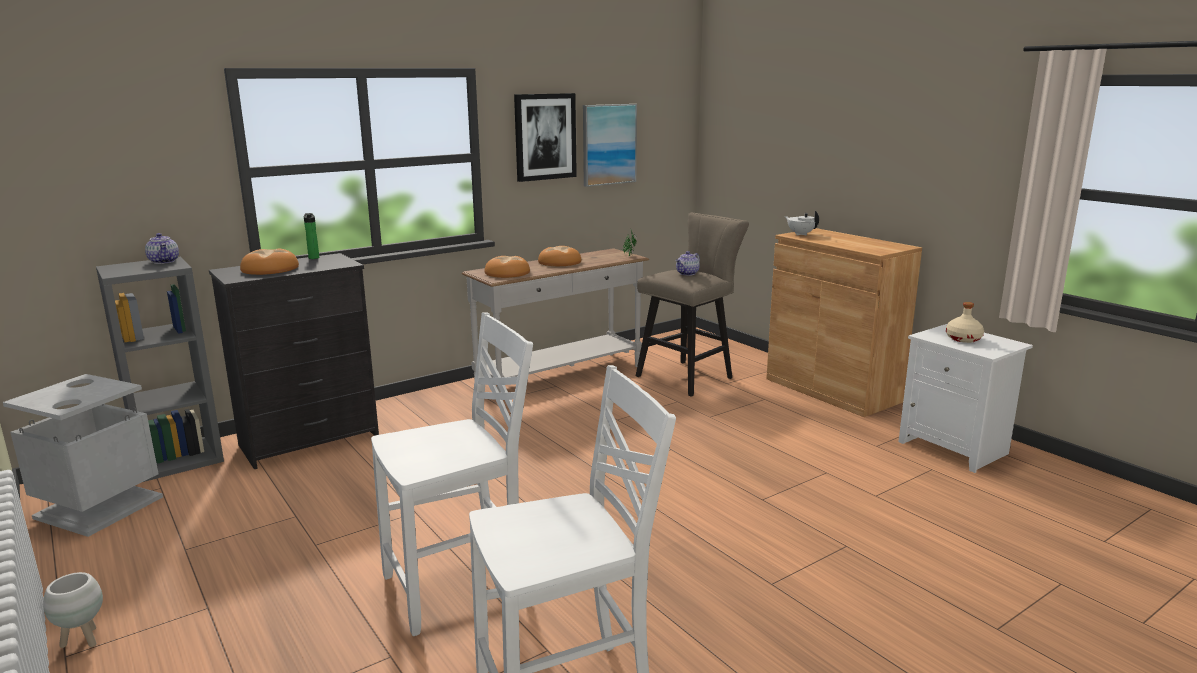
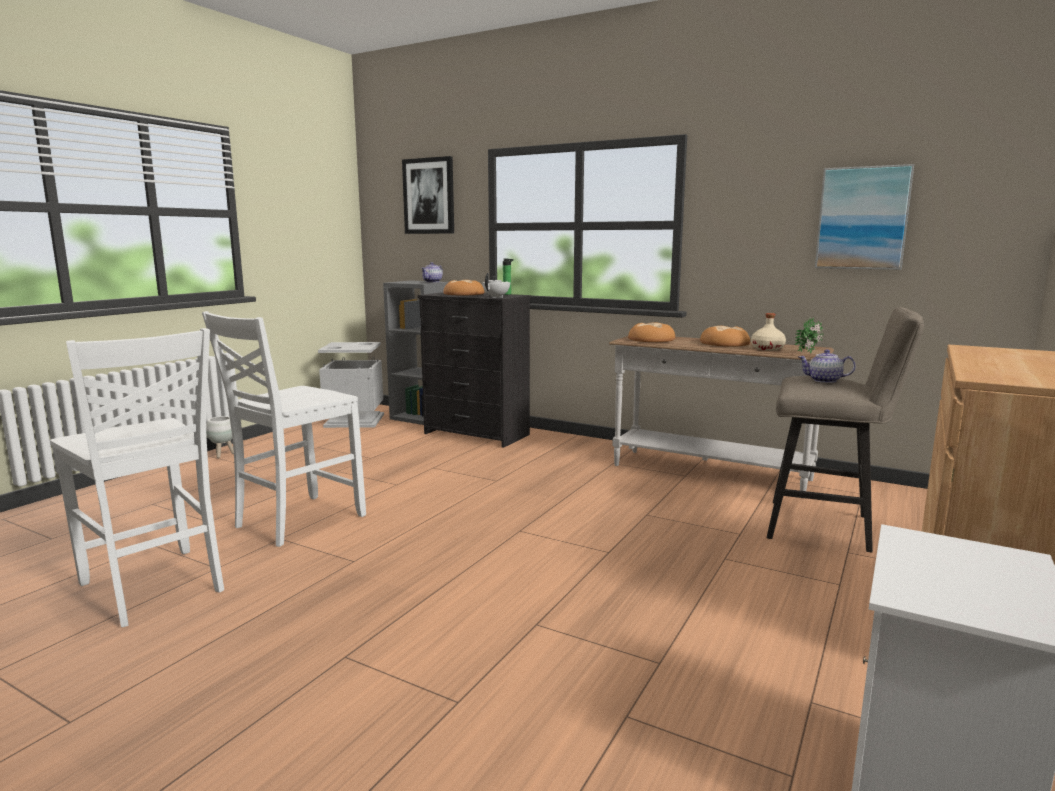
camera: 65 degrees right, 5 degrees down
(460, 587) = (297, 521): white chair -> white chair turned 90 degrees clockwise
(545, 137) = (765, 206): picture -> picture (429, 196)
(801, 234) = (990, 349): white teapot -> white teapot (497, 297)
(964, 339) = (959, 570): beige bottle -> beige bottle (767, 348)

